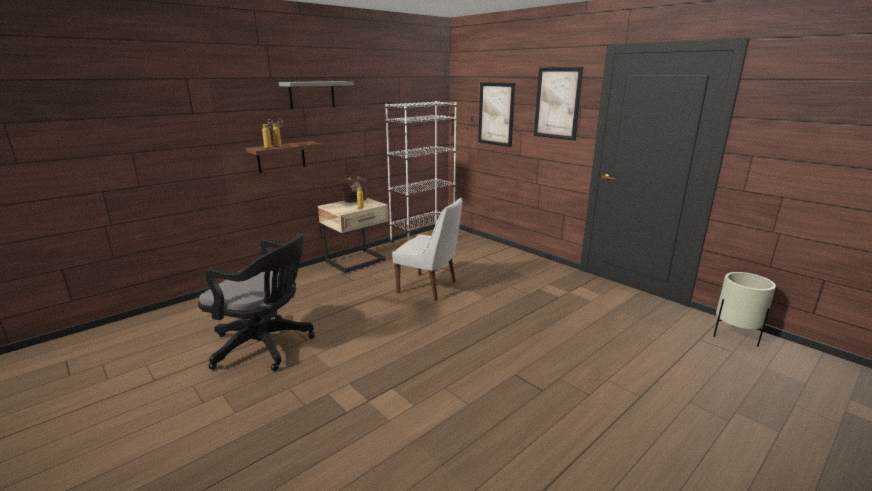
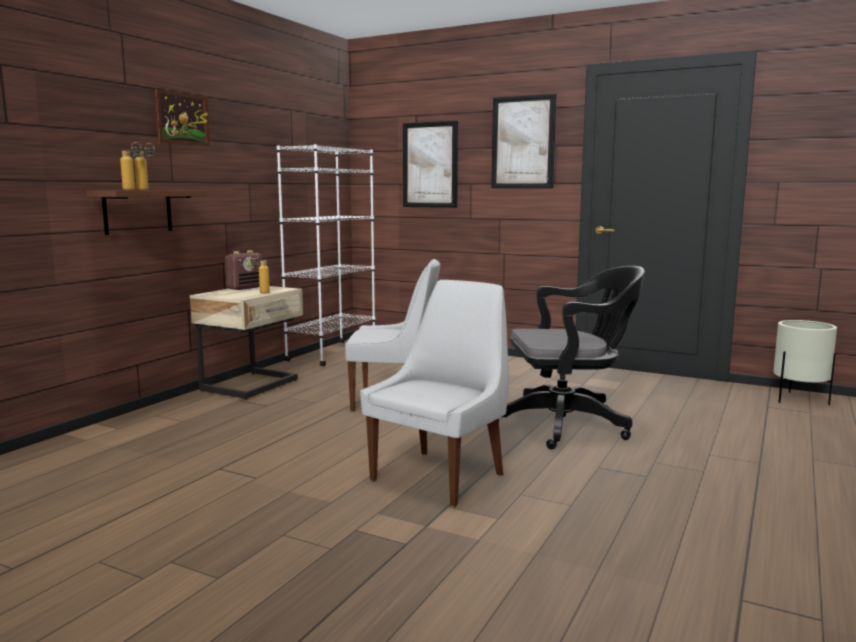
camera: 20 degrees left, 10 degrees down
(266, 346) = (193, 495): black office chair -> black office chair (568, 425)
(312, 95) = (182, 119): grey shelf -> picture
(408, 360) = (440, 475): none -> white chair

